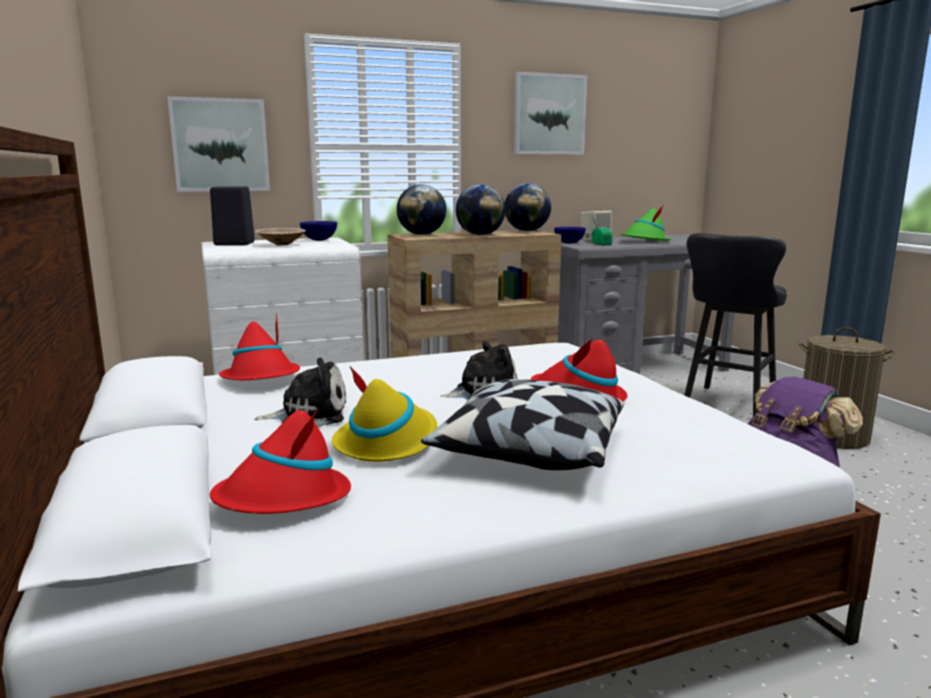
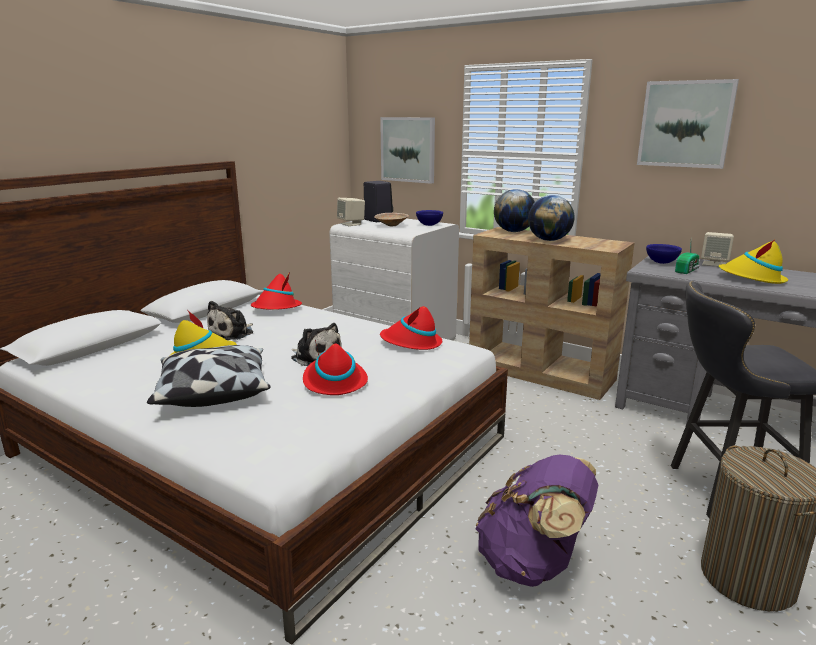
camera: 55 degrees right, 5 degrees up
(224, 249) = (351, 224): none -> beige speaker
(283, 499) = (119, 361): red hat -> red hat (411, 343)
(309, 414) = (232, 333): plush toy -> plush toy turned 75 degrees clockwise
(526, 231) = (614, 243): globe -> none
(645, 241) = (751, 278): green hat -> yellow hat

